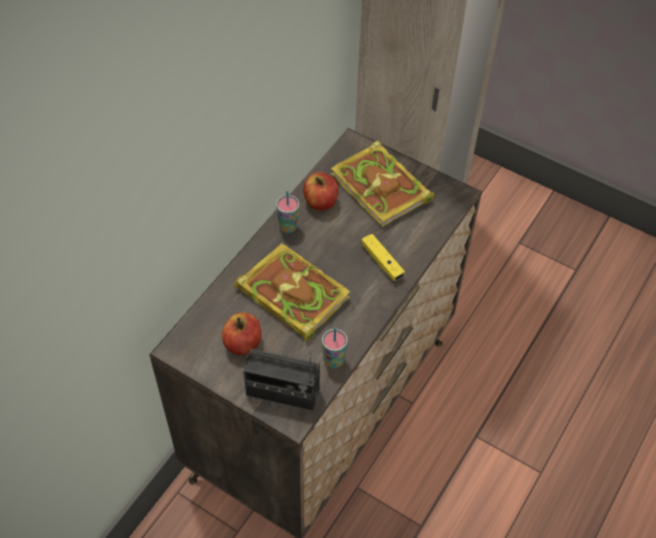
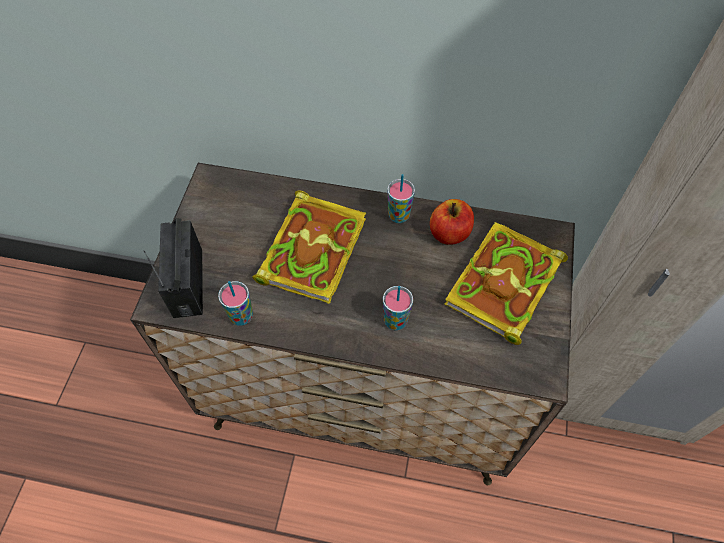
camera: 70 degrees right, 5 degrees up
(243, 343) = (235, 229): apple -> none
(382, 262) = (395, 321): yellow game controller -> cup

